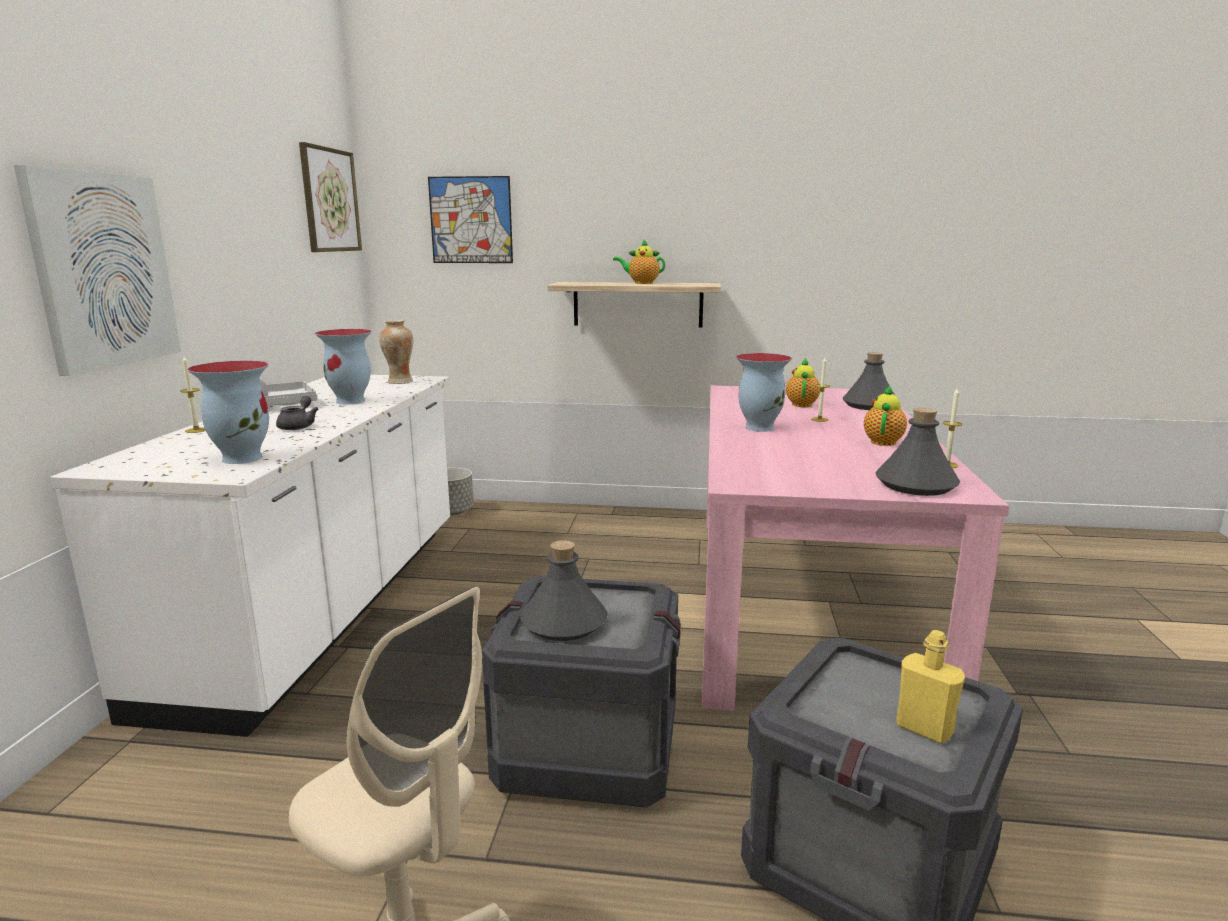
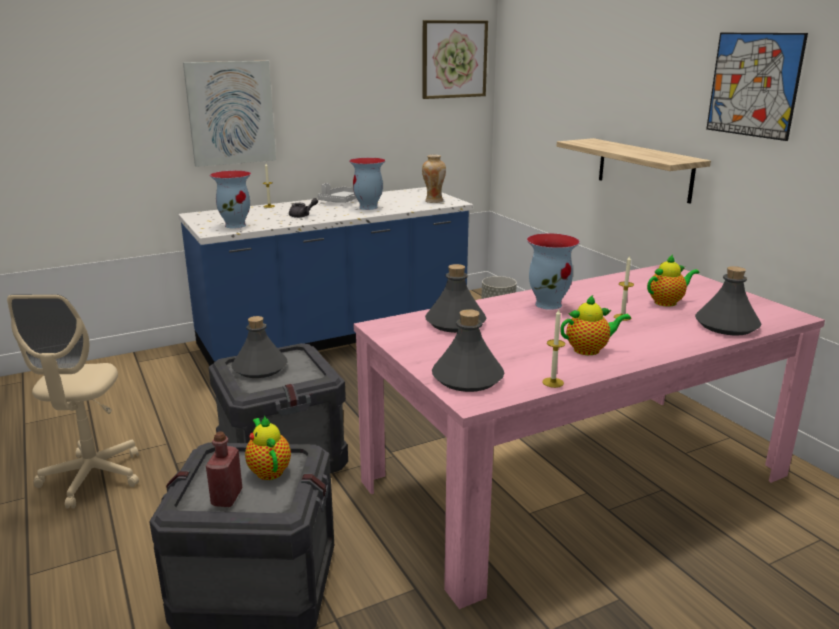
camera: 55 degrees right, 5 degrees up
(325, 607) = (335, 335): white counter -> blue counter
(471, 220) = (548, 77): picture -> picture (753, 85)
(641, 283) = (636, 150): teapot -> teapot (268, 470)
(766, 460) = (455, 323): none -> grey bottle
(924, 729) = (227, 497): yellow bottle -> red bottle

